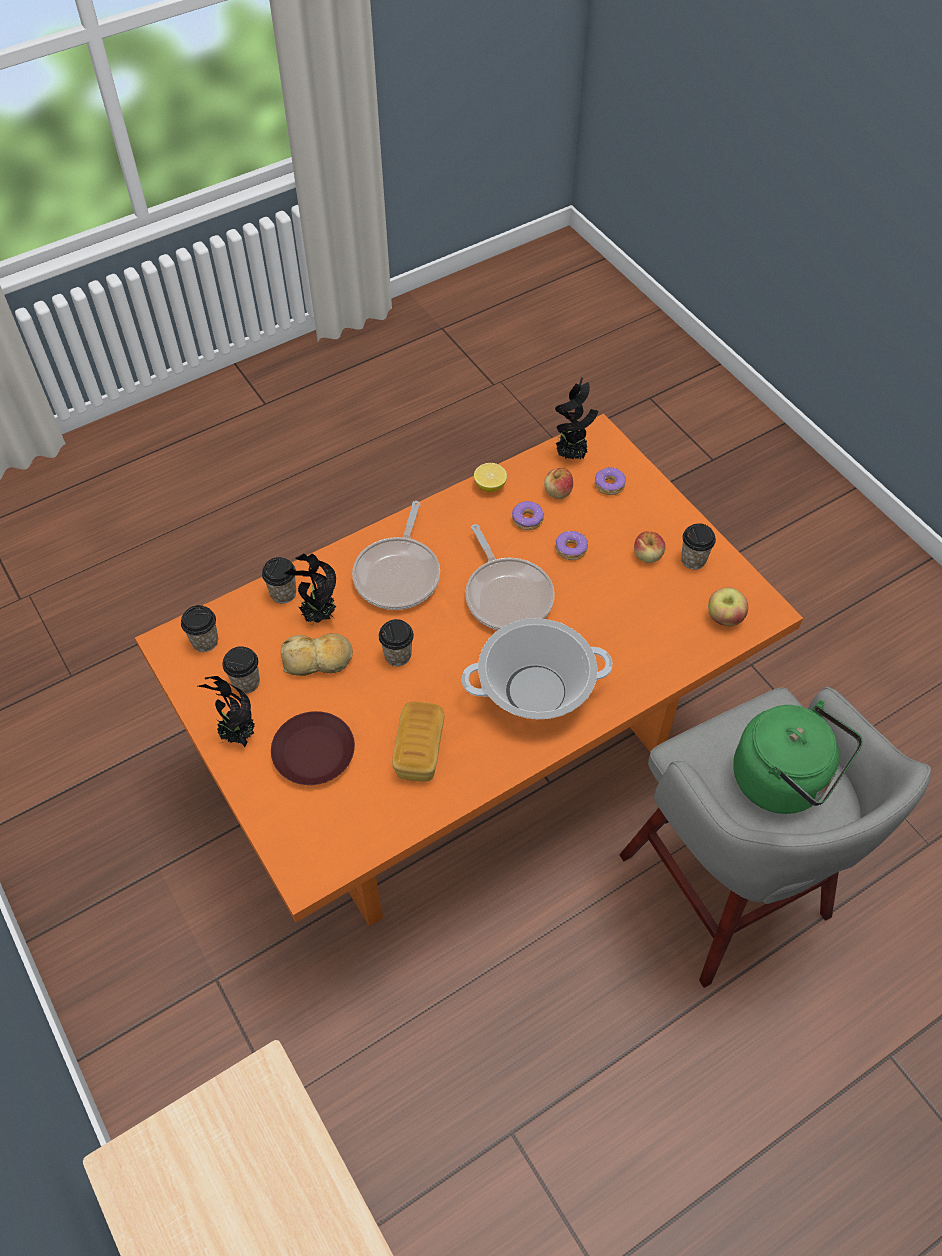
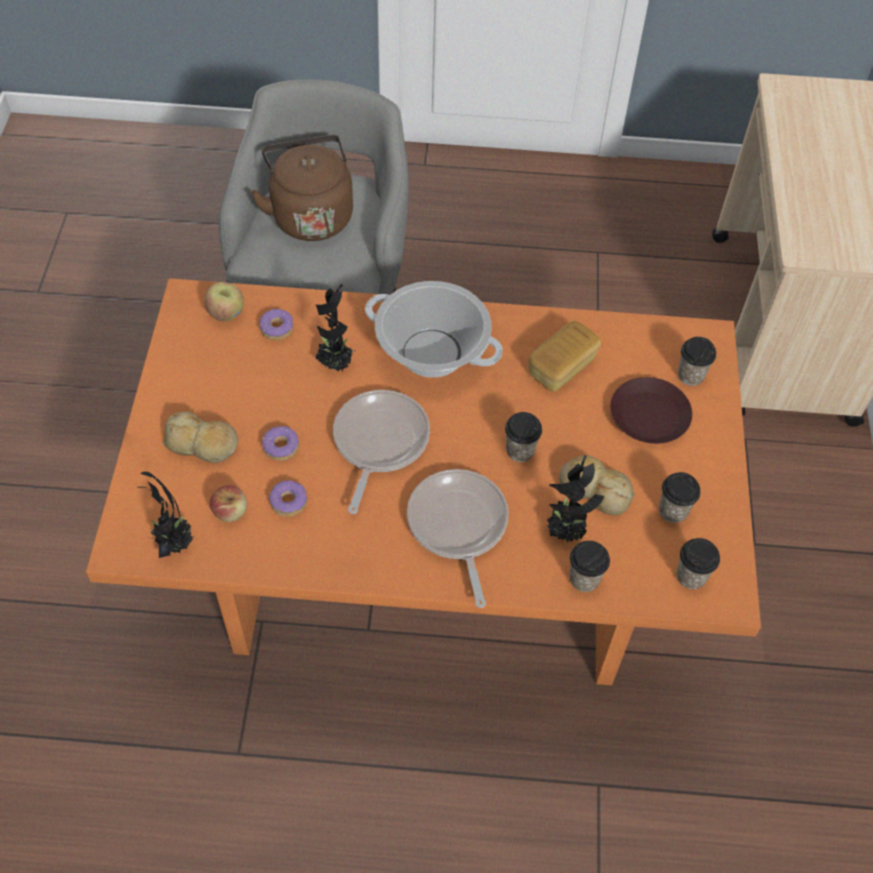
camera: 145 degrees left, 0 degrees up
(236, 735) = (707, 469): potted plant -> potted plant (336, 364)
(399, 574) = (458, 526): frying pan -> frying pan turned 60 degrees counterclockwise
(490, 485) = (286, 564): lemon -> none
(609, 485) = (177, 486): donut -> donut (277, 329)
(624, 518) = (203, 444): none -> bread
(648, 555) = (223, 398): apple -> none
(693, 559) = (191, 371): cup -> cup (690, 375)
(784, 780) = (310, 215): green kettle -> brown kettle

